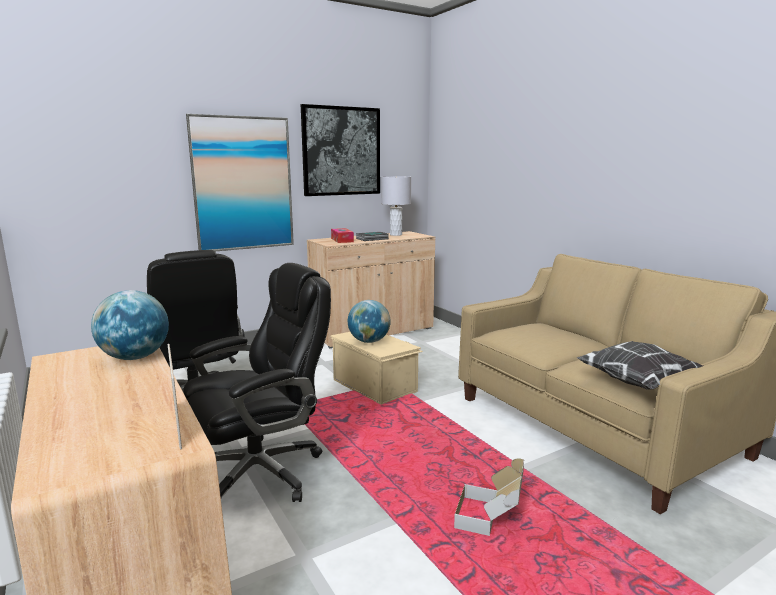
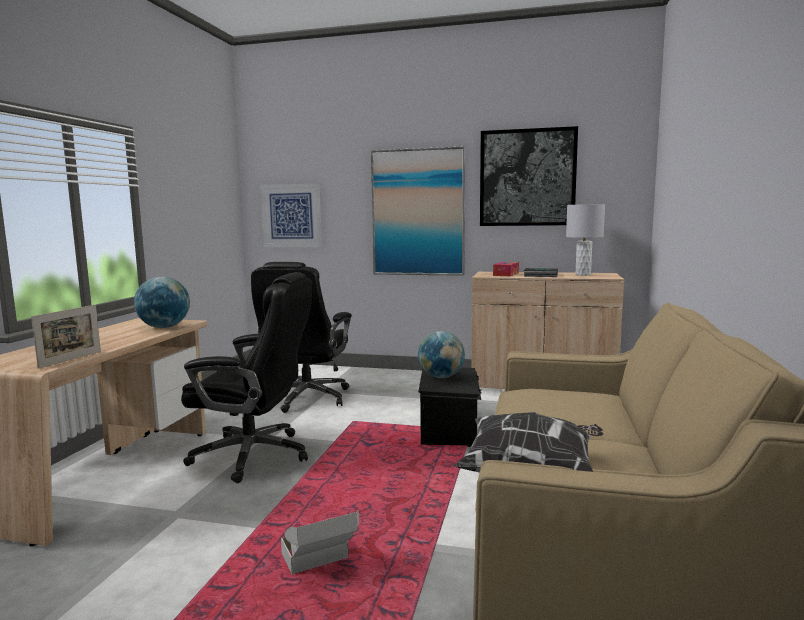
camera: 45 degrees right, 5 degrees down
(80, 189) = (292, 215): none -> picture
(375, 385) = (450, 428): beige storage box -> black storage box

